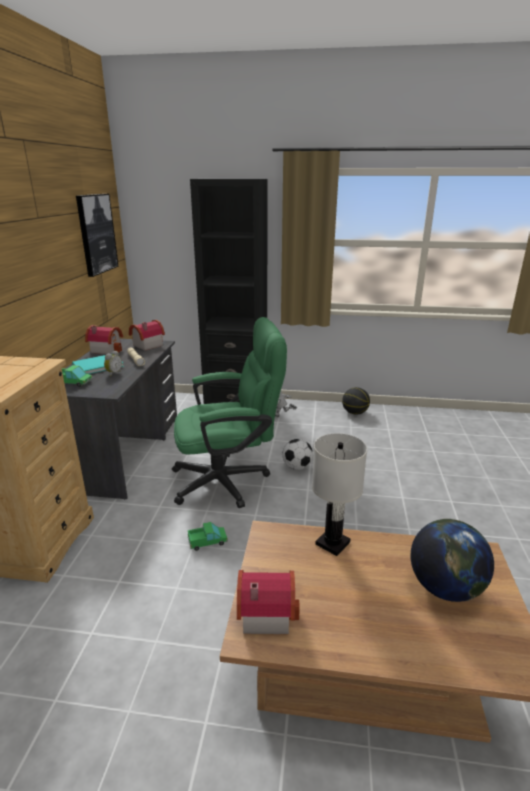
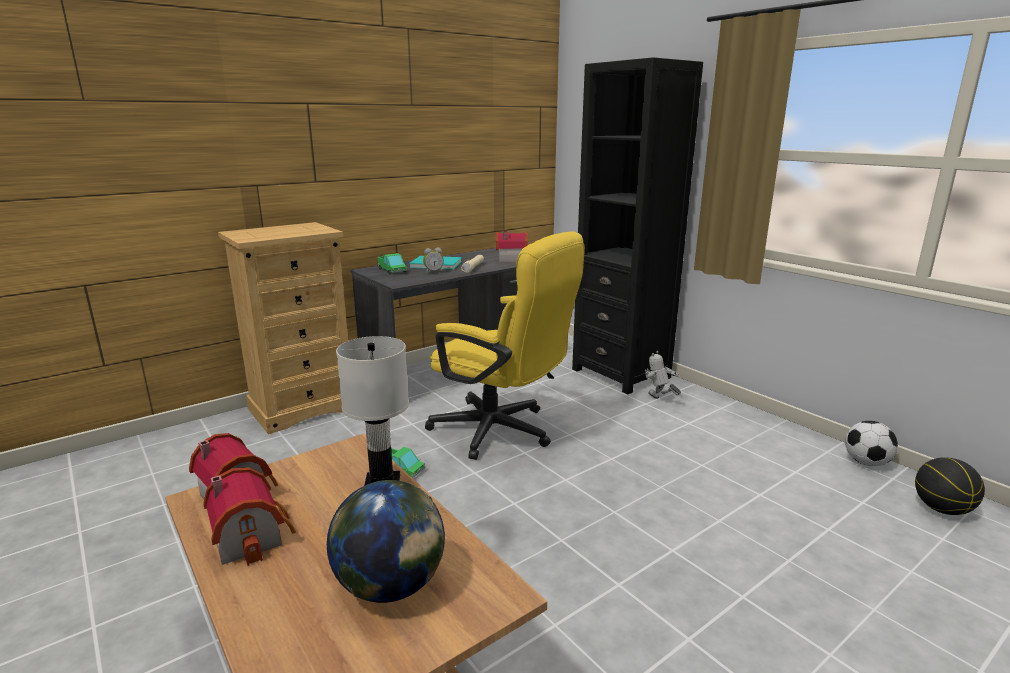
camera: 45 degrees right, 5 degrees down
(96, 234) = (503, 132): picture -> none
(106, 349) = (471, 255): toy house -> toy house (252, 536)
(229, 480) = (502, 432): green office chair -> yellow office chair
(297, 467) = (591, 454): football -> football (866, 463)
(355, 413) = (773, 434): basketball -> basketball (941, 509)

